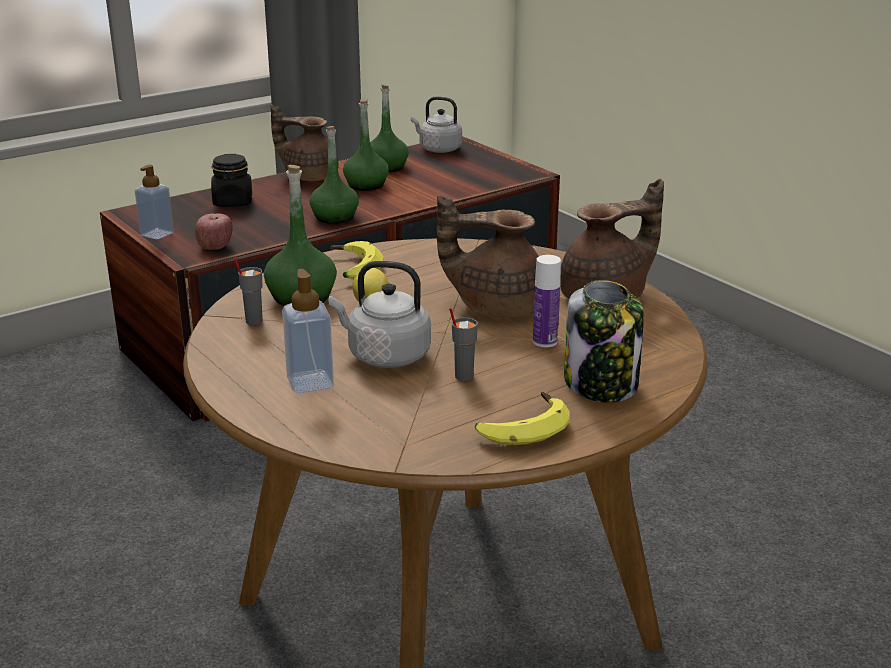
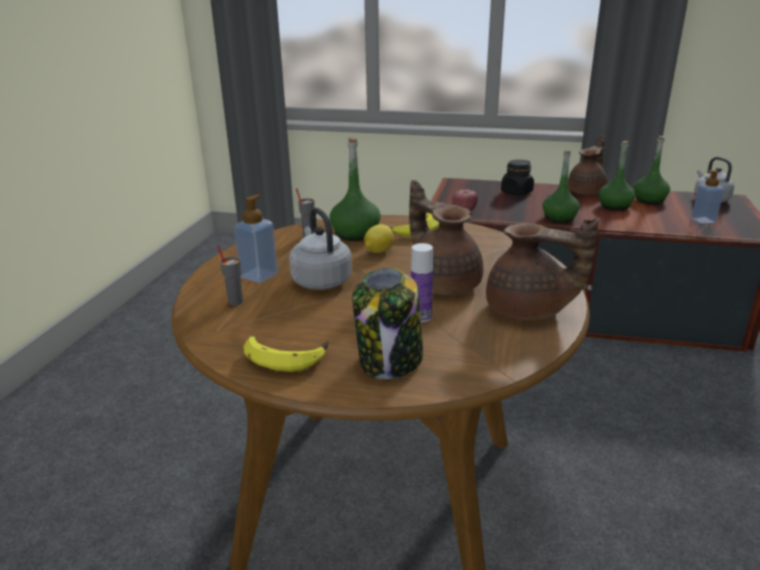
camera: 50 degrees right, 0 degrees up
(157, 234) = (448, 196): soap dispenser -> soap dispenser (703, 220)
(309, 176) = (587, 191): brown teapot -> brown teapot turned 60 degrees clockwise
(463, 376) = (330, 311): grey cup -> grey cup (235, 302)

